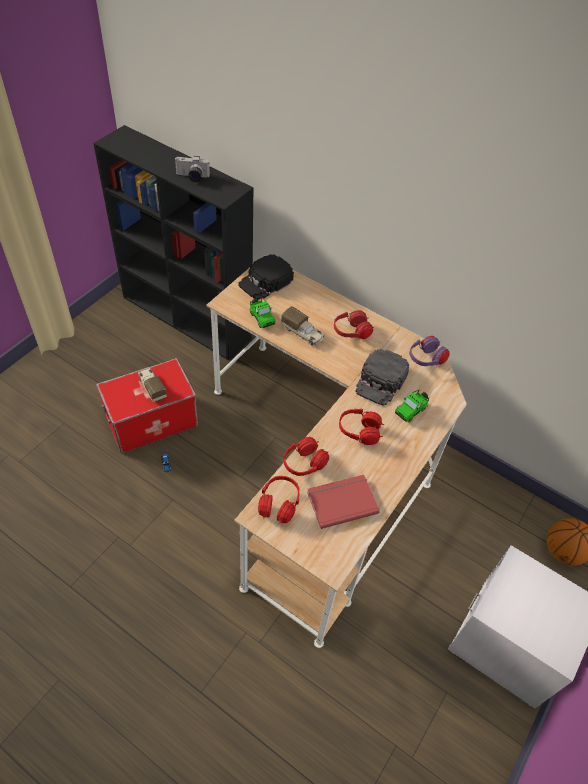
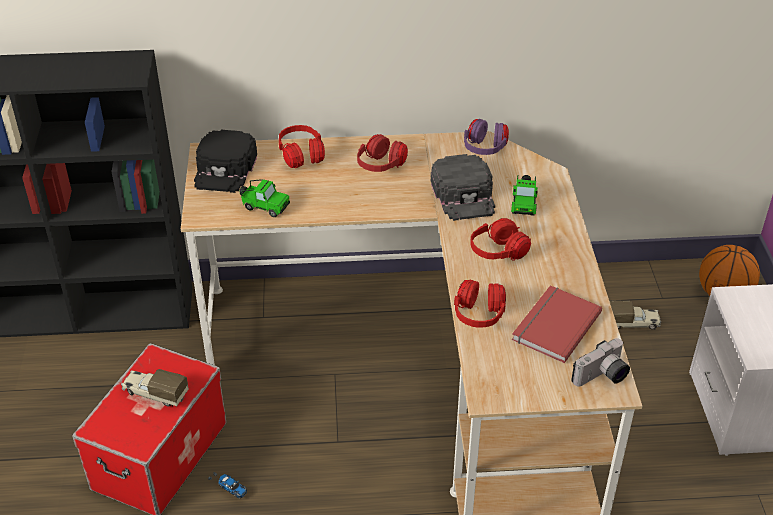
camera: 35 degrees left, 10 degrees down
(192, 177) = (62, 73): camera -> camera (602, 377)
(279, 505) = (499, 370): red headphones -> red headphones (301, 157)
(303, 333) = (330, 196): toy truck -> toy truck (631, 323)

